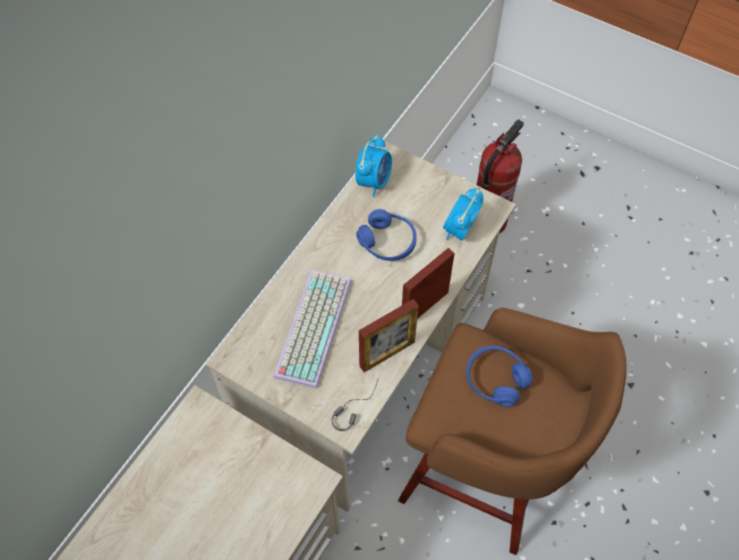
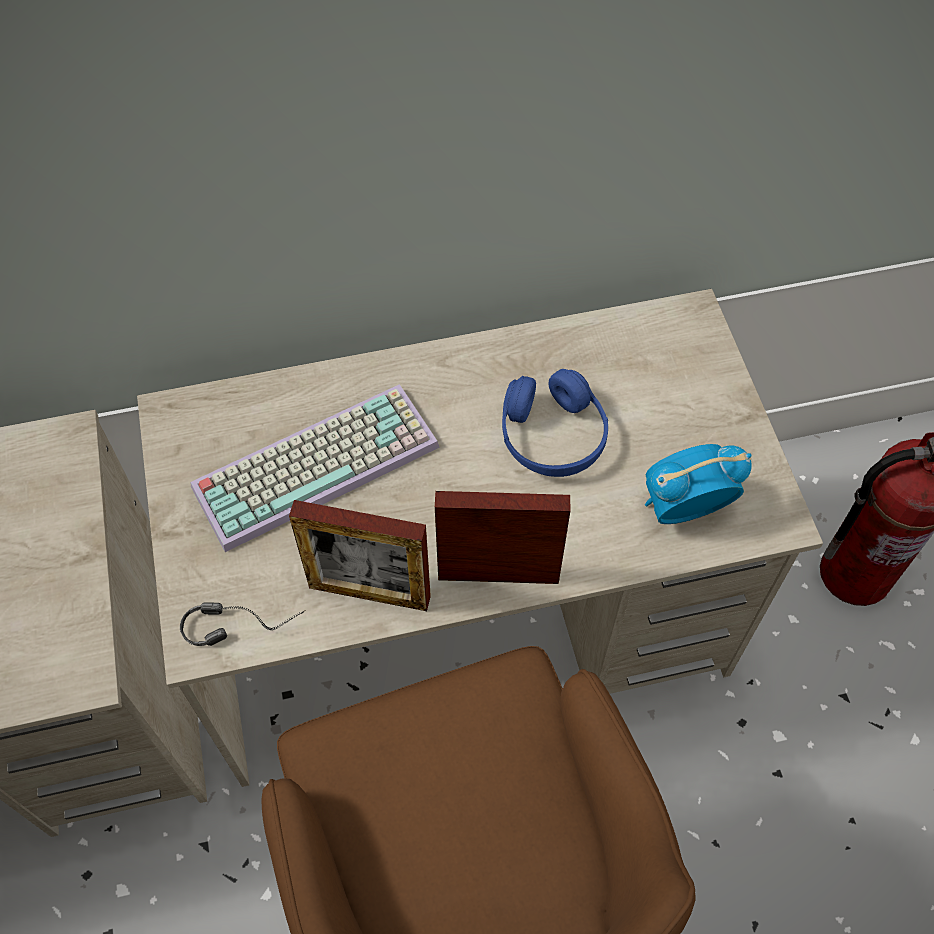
camera: 45 degrees right, 0 degrees up
(374, 181) = (631, 335): alarm clock -> none
(495, 380) = (482, 781): blue headphones -> none

